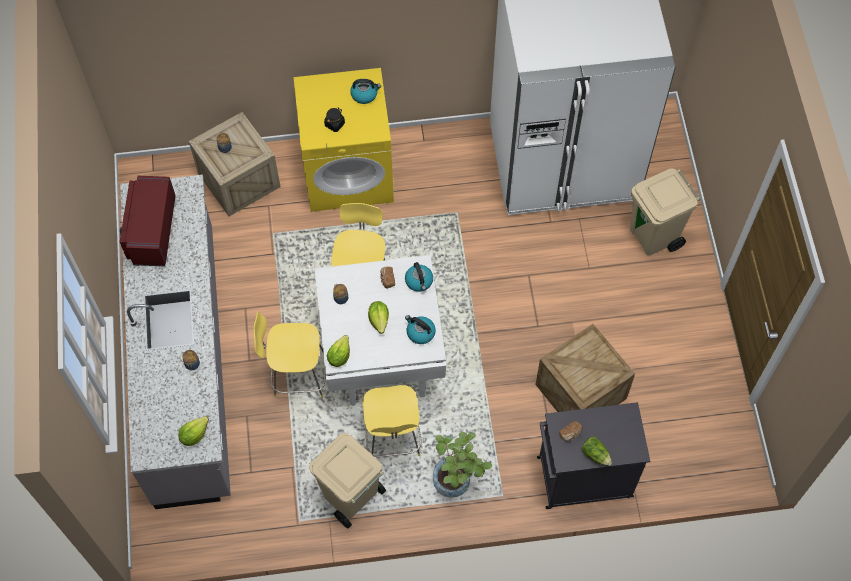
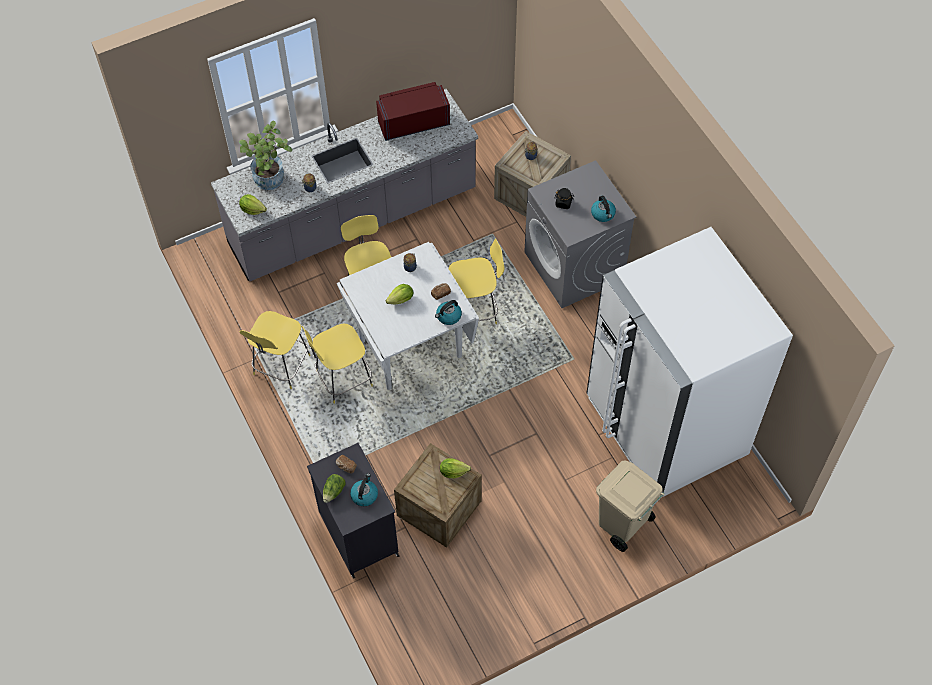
camera: 70 degrees right, 5 degrees down
(339, 356) = (358, 283): lettuce -> lettuce (453, 472)
(349, 173) = (574, 266): yellow washing machine -> grey washing machine
(351, 497) = (280, 366): beige trash can -> yellow stool
(420, 332) = (401, 332): kettle -> kettle (364, 495)
(457, 481) = (321, 438): potted plant -> potted plant (270, 181)

